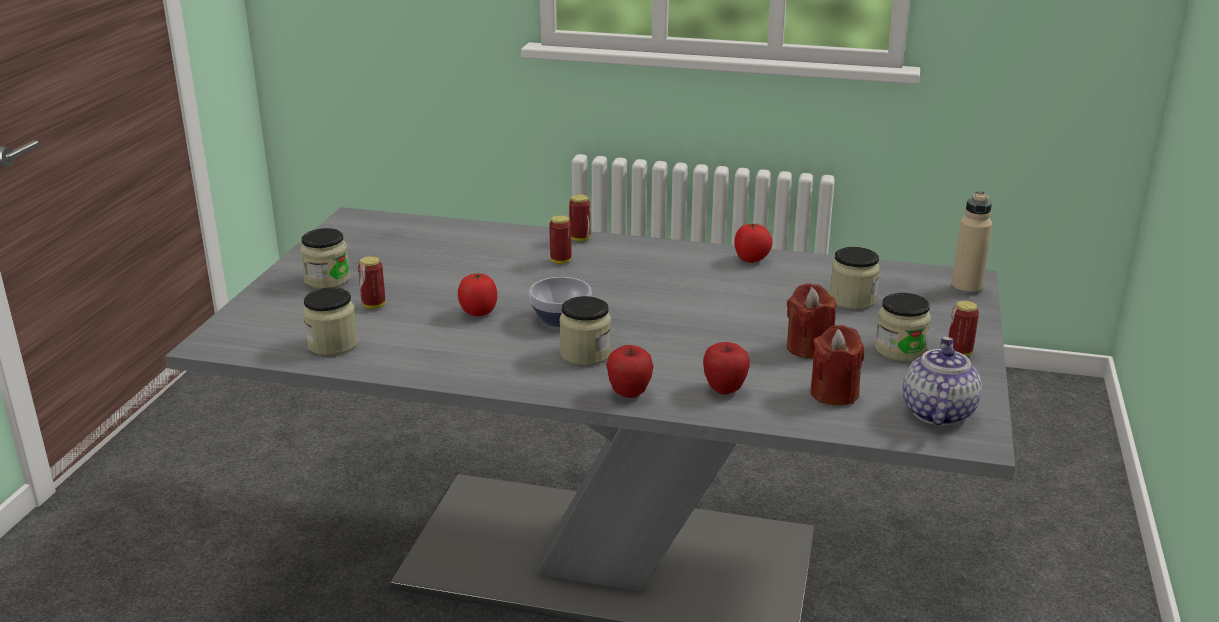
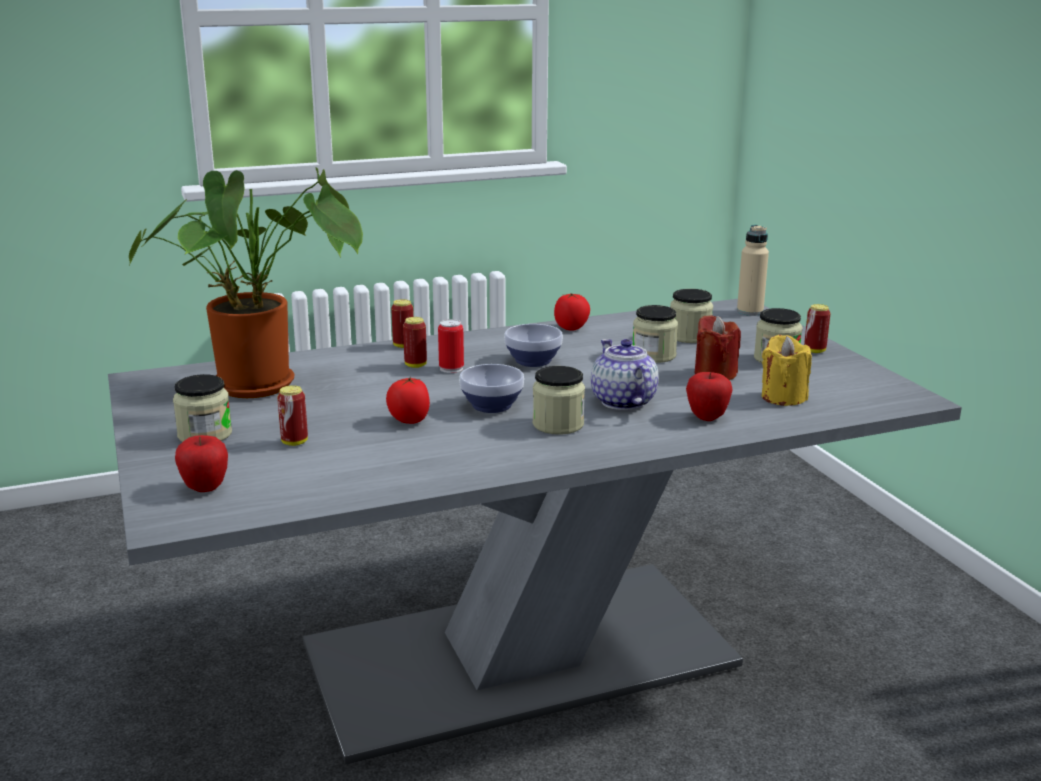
camera: 35 degrees left, 5 degrees down
(332, 344) = (308, 484): jar -> jar (654, 355)
(426, 247) = (264, 384): none -> potted plant
(583, 273) = (451, 369): none -> can
(629, 393) = (642, 441): apple -> apple (205, 488)
(663, 284) = (532, 360): none -> bowl
(834, 393) = (783, 397): red candle -> yellow candle
(936, 412) = (864, 389): teapot -> teapot (622, 401)

